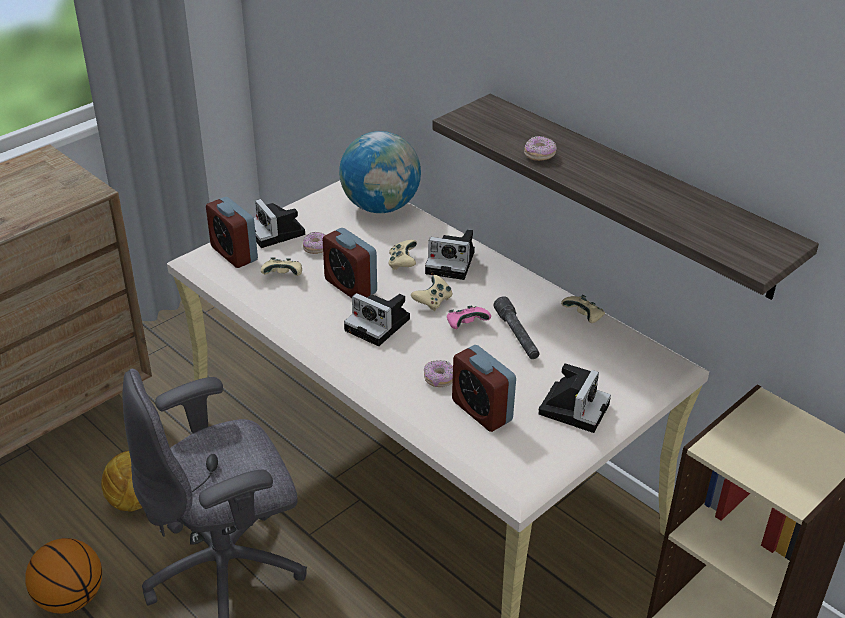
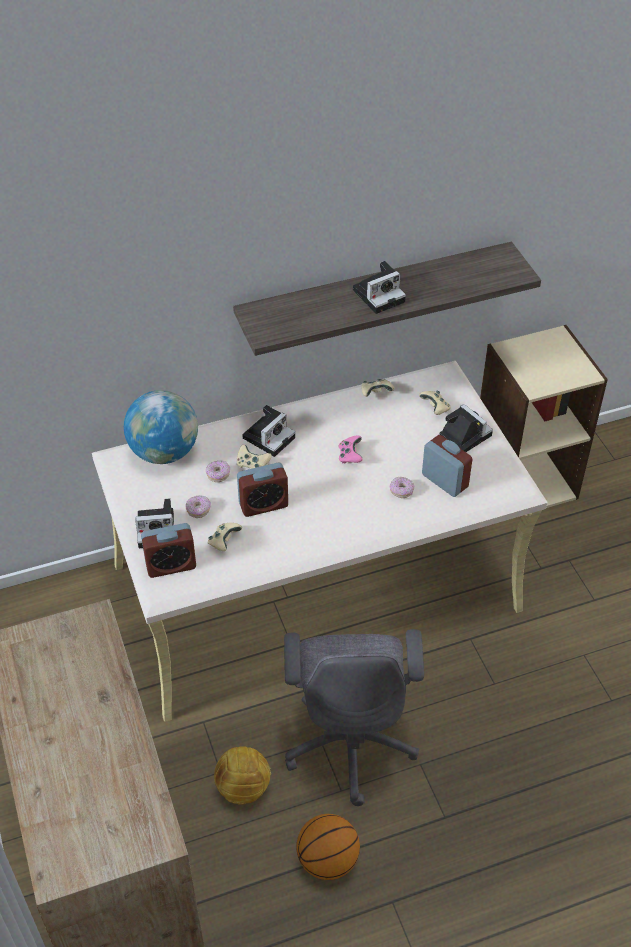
camera: 65 degrees left, 10 degrees up
(380, 325) = (322, 503): camera -> camera (380, 294)
(433, 302) = (311, 464): beige game controller -> beige game controller (435, 408)
(481, 411) = (444, 481): alarm clock -> alarm clock turned 120 degrees counterclockwise
(517, 335) = (376, 434): grey flashlight -> none
(539, 155) = (342, 314): donut -> donut (218, 475)

